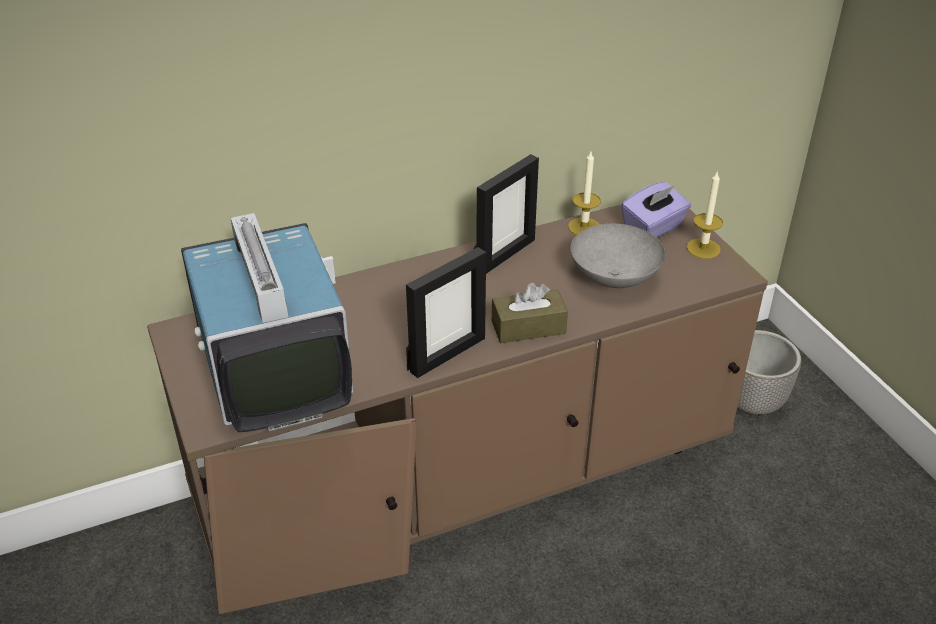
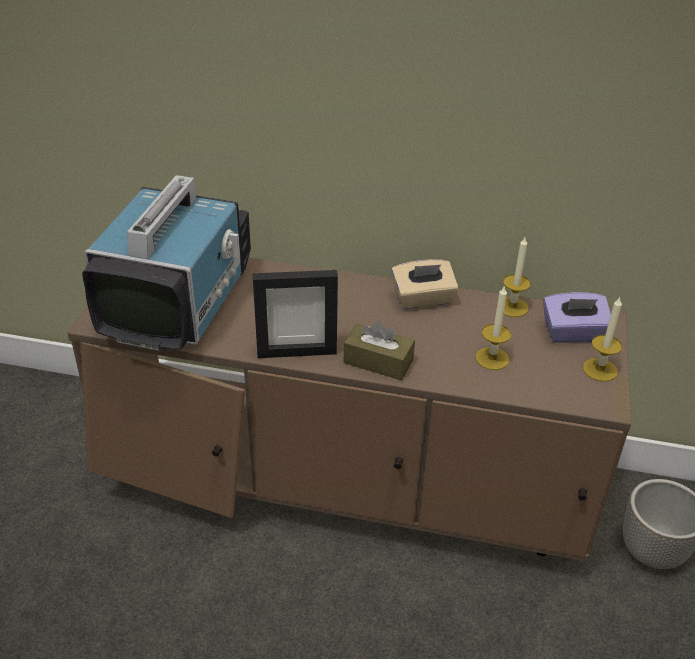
camera: 35 degrees right, 0 degrees up
(504, 254) = (422, 300): picture frame -> beige tissue box
(616, 278) = (492, 358): grey bowl -> candle

